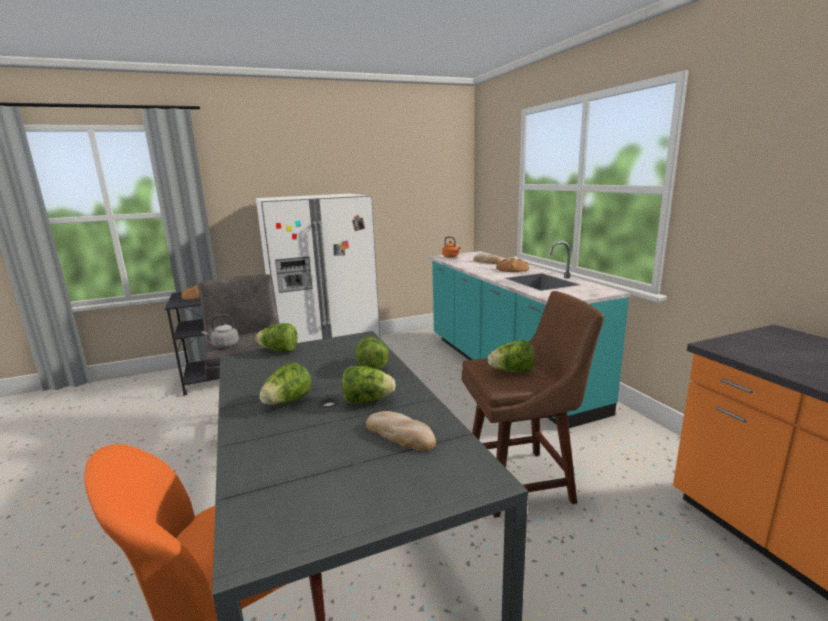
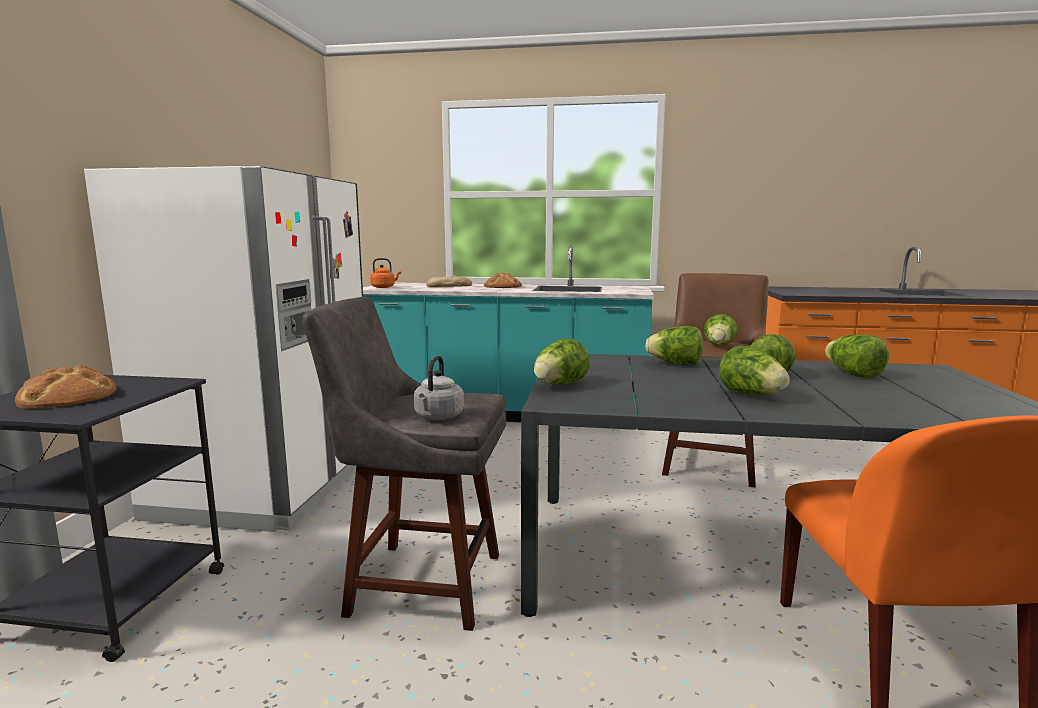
camera: 60 degrees left, 5 degrees down
(400, 434) = (852, 374): bread -> lettuce

